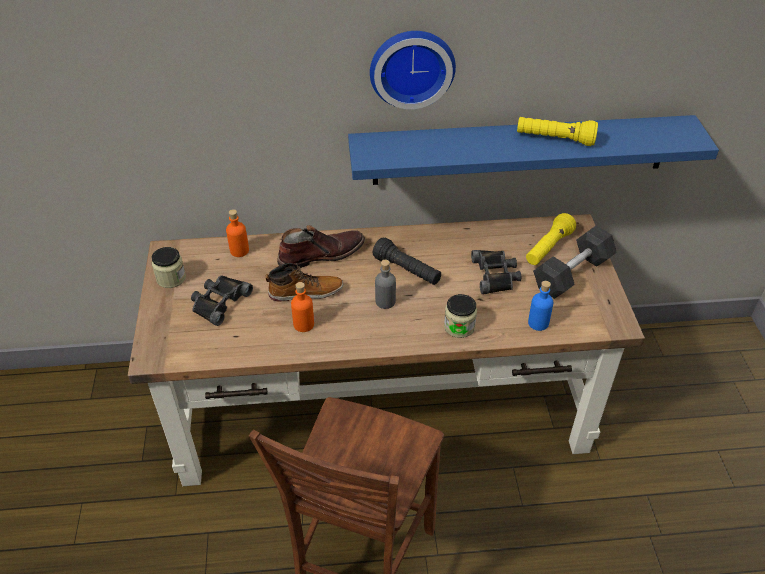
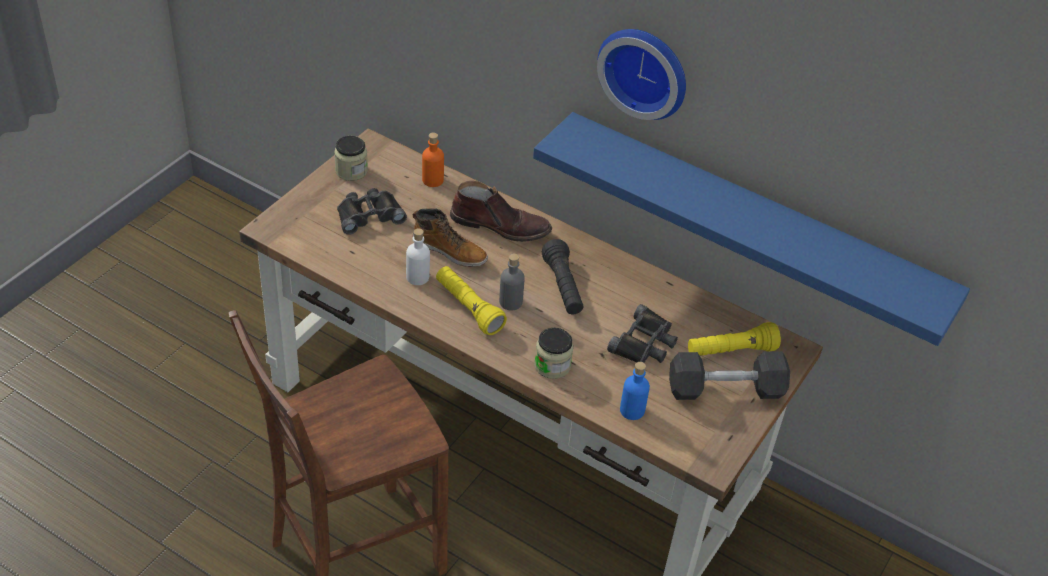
camera: 35 degrees right, 0 degrees up
(303, 324) = (417, 277): orange bottle -> white bottle
(554, 139) = (769, 226): yellow flashlight -> yellow flashlight (468, 308)

